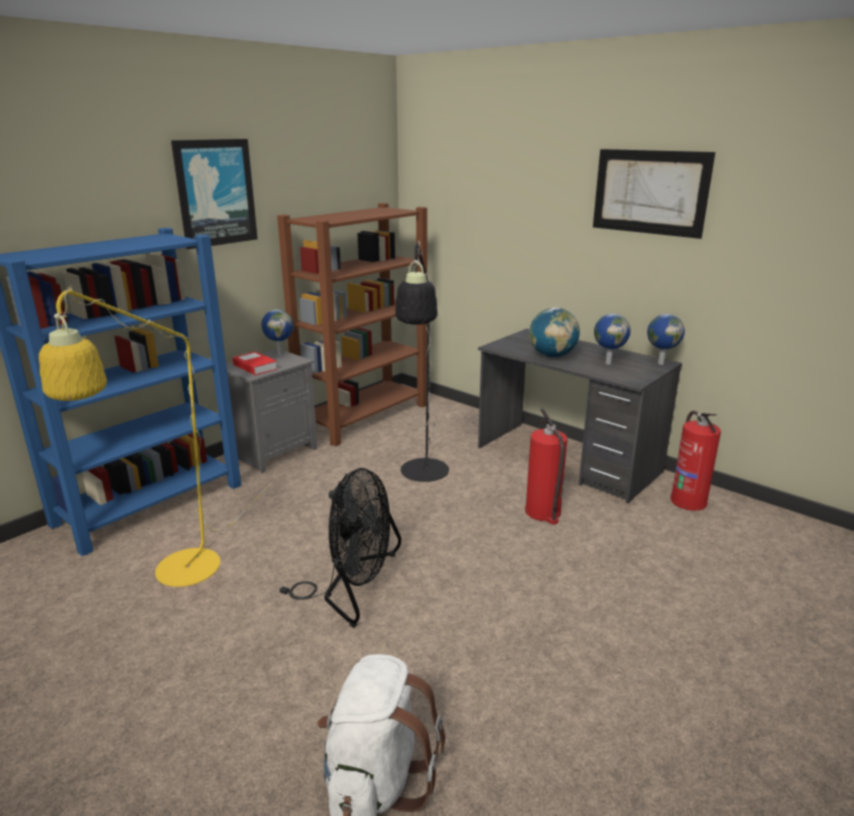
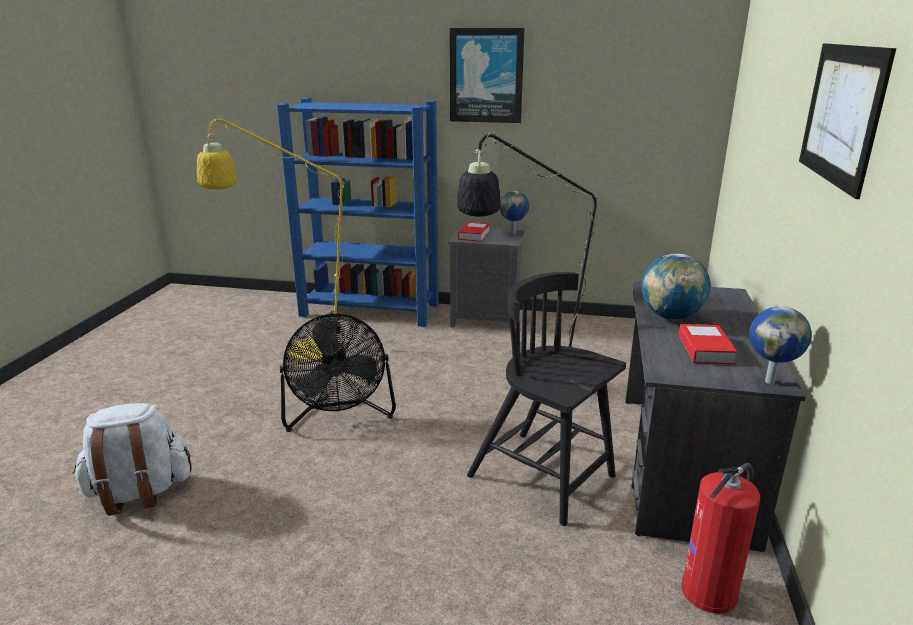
camera: 60 degrees right, 0 degrees up
(364, 416) = (599, 330): brown bookcase -> none
(543, 512) = (544, 477): fire extinguisher -> black chair
(608, 363) = (705, 349): globe -> book

